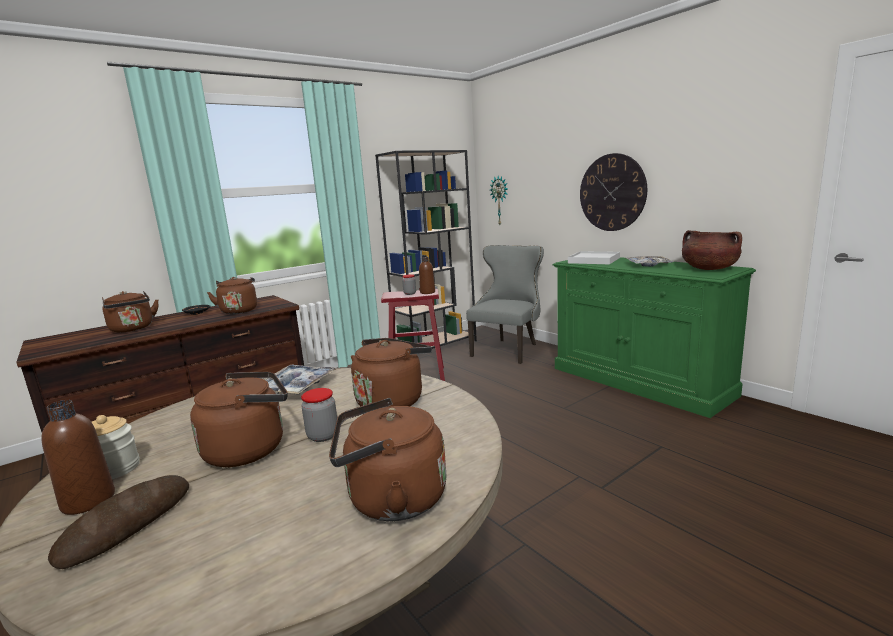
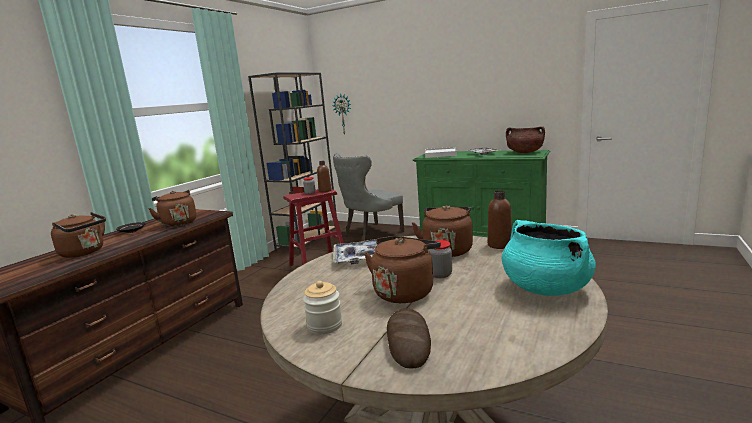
camera: 25 degrees left, 0 degrees up
(88, 501) = (347, 342): brown bottle -> brown bottle (499, 245)
(391, 500) = (545, 288): brown kettle -> turquoise cooking pot
(508, 350) = (370, 234): grey chair -> grey chair turned 135 degrees counterclockwise
(612, 192) = (443, 104): wall clock -> none

